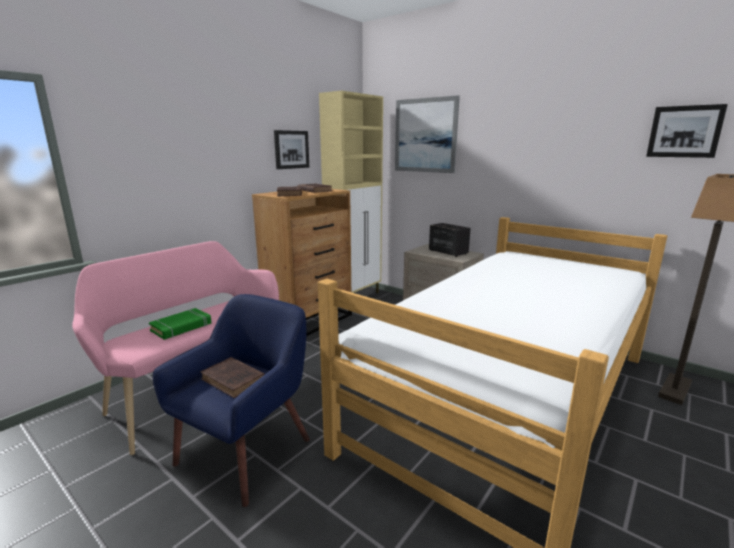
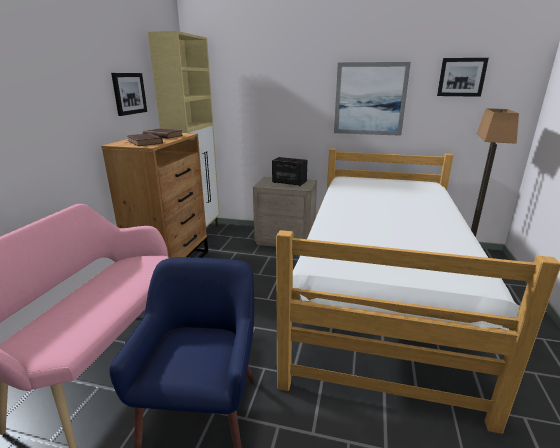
camera: 25 degrees left, 5 degrees up
(181, 327) = (90, 308): green book -> none
(234, 380) = (194, 349): brown book -> none
(425, 135) = (252, 77): picture -> picture (370, 99)

